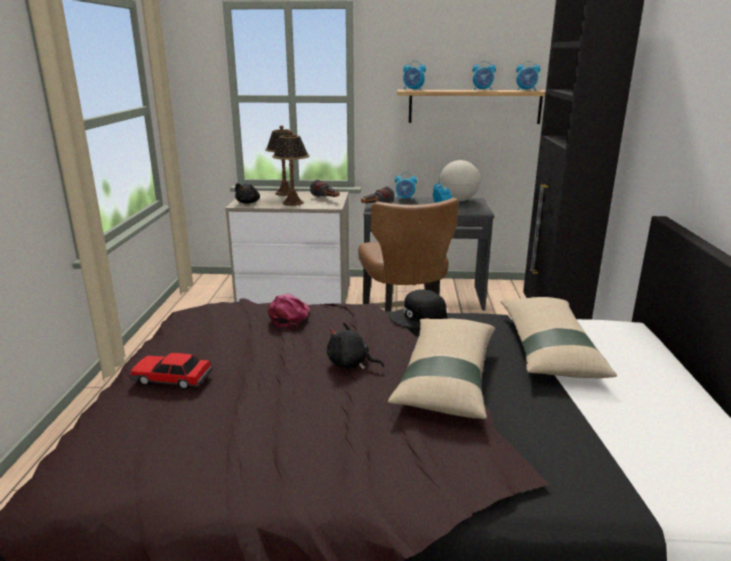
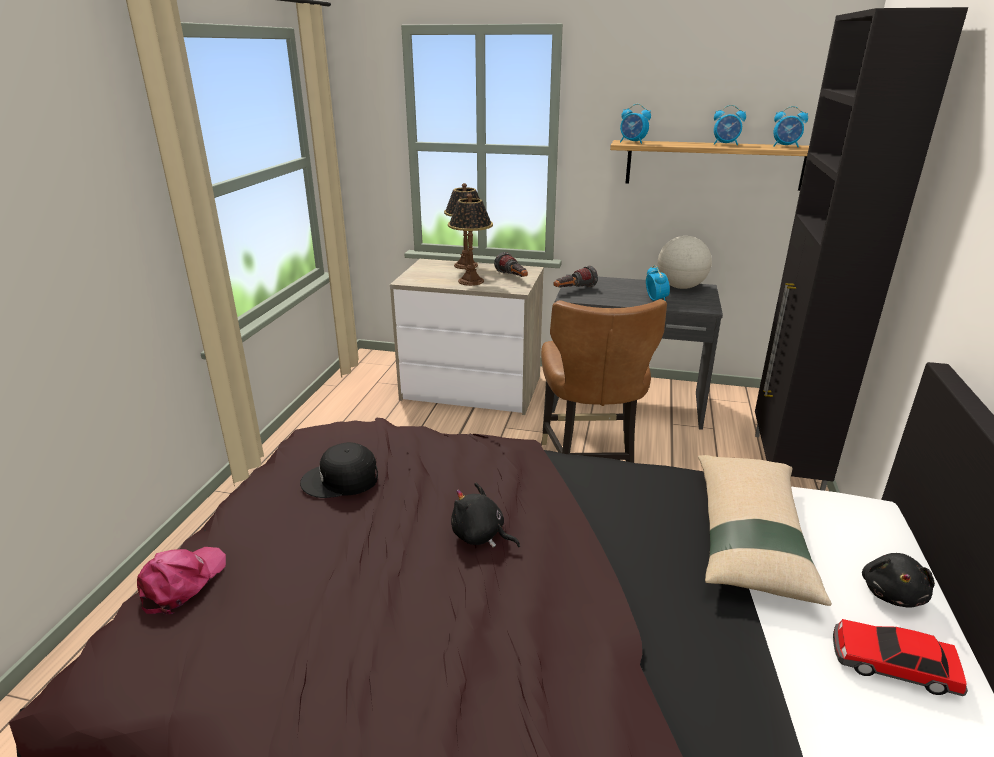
camera: 10 degrees right, 5 degrees up
(171, 379) = (263, 535): toy car -> toy car (892, 665)
(248, 202) = (419, 278): black plush toy -> black plush toy (892, 593)
(290, 316) = (426, 451): pink cap -> pink cap (182, 582)
(405, 199) = (613, 281): alarm clock -> none
(419, 317) = (587, 468): black cap -> black cap (341, 480)
(446, 377) = (598, 572): beige pillow -> none

